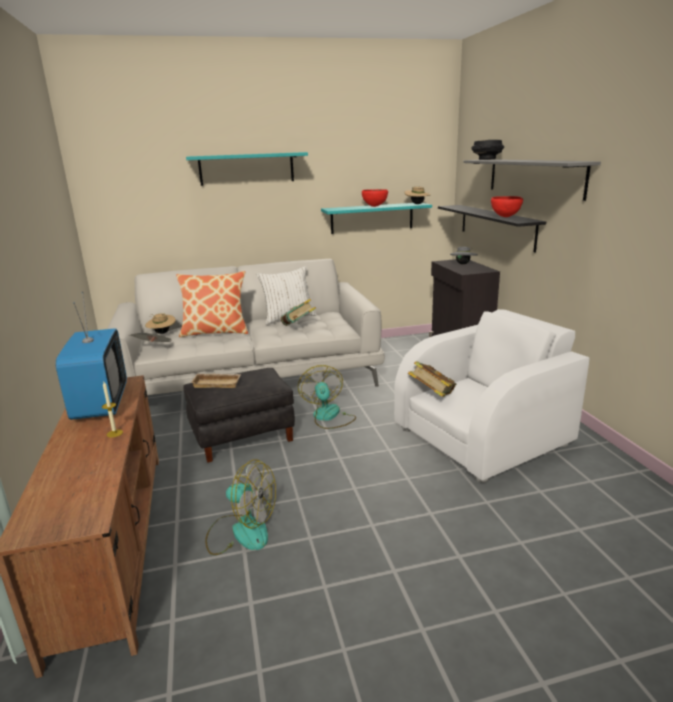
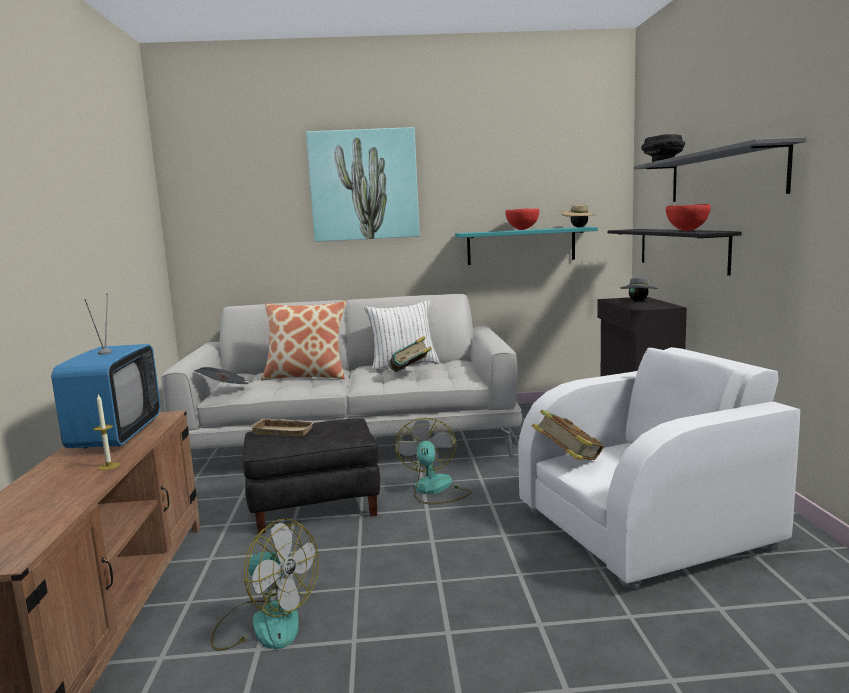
camera: 10 degrees right, 10 degrees down
(162, 333) = (243, 376): beige hat -> none
(246, 168) = (364, 185): turquoise shelf -> picture

